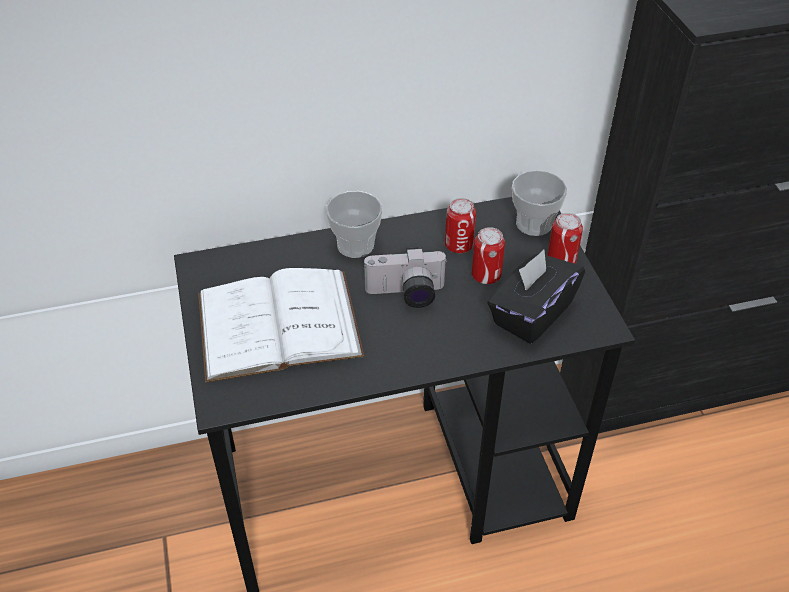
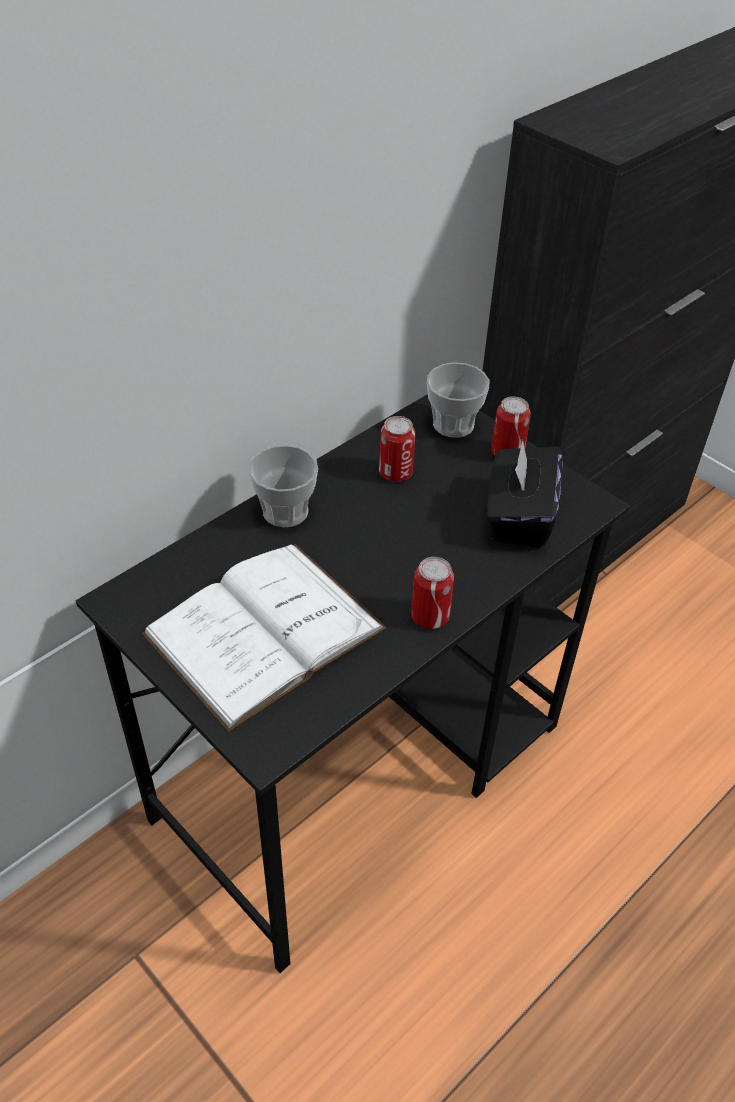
camera: 30 degrees left, 0 degrees up
(406, 295) = (380, 545): camera -> none
(486, 275) = (446, 494): can -> can (430, 616)

